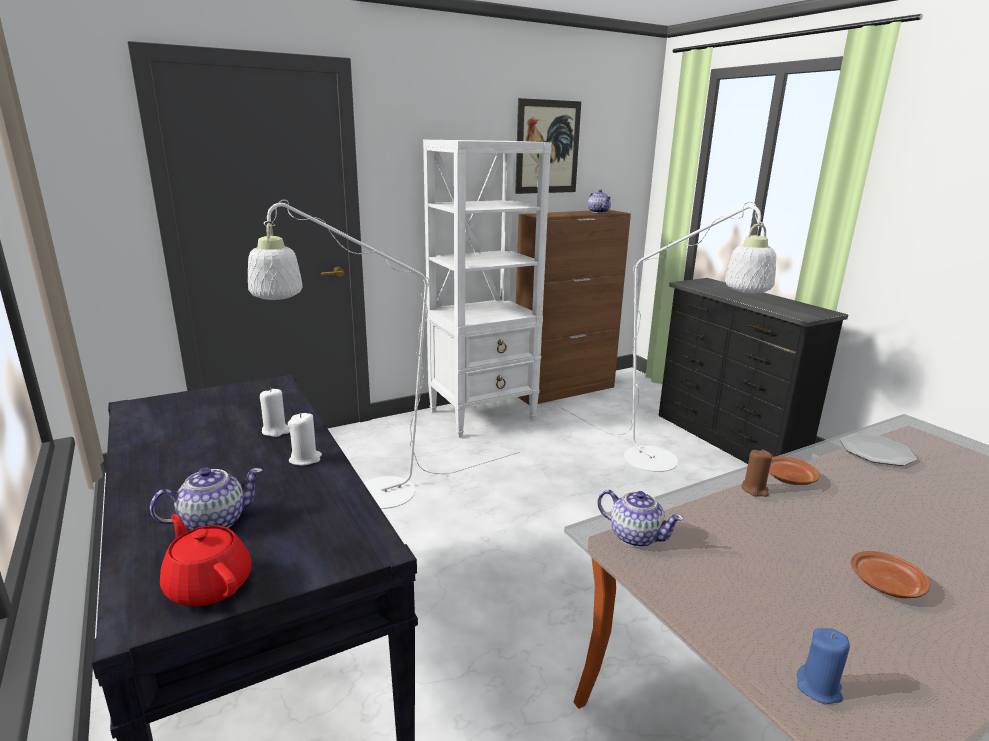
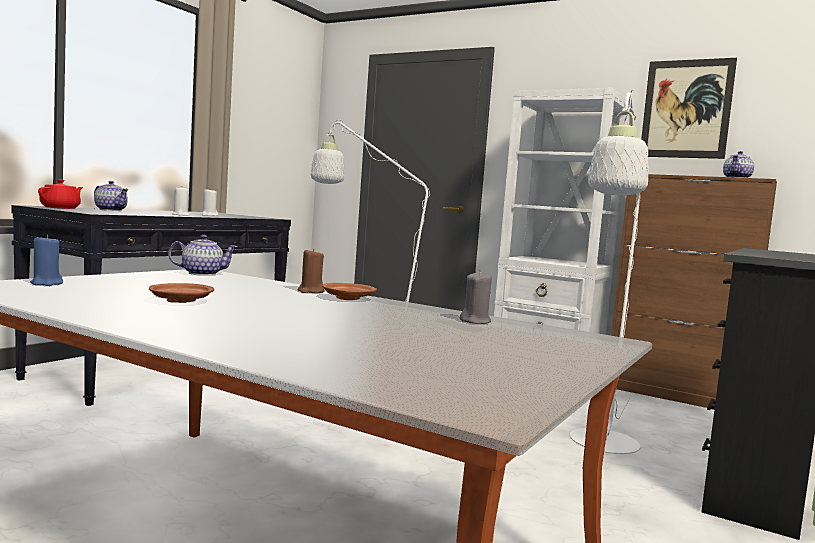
camera: 60 degrees right, 15 degrees down
(635, 536) = (202, 273): teapot -> teapot turned 105 degrees counterclockwise
(876, 451) = (475, 321): plate -> grey candle

